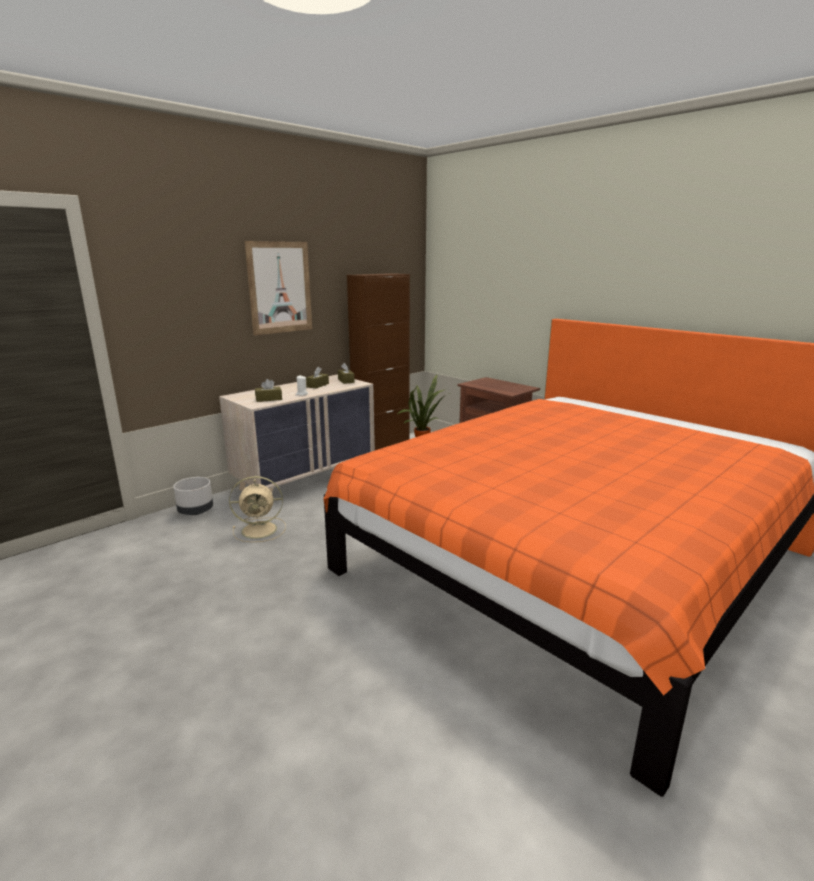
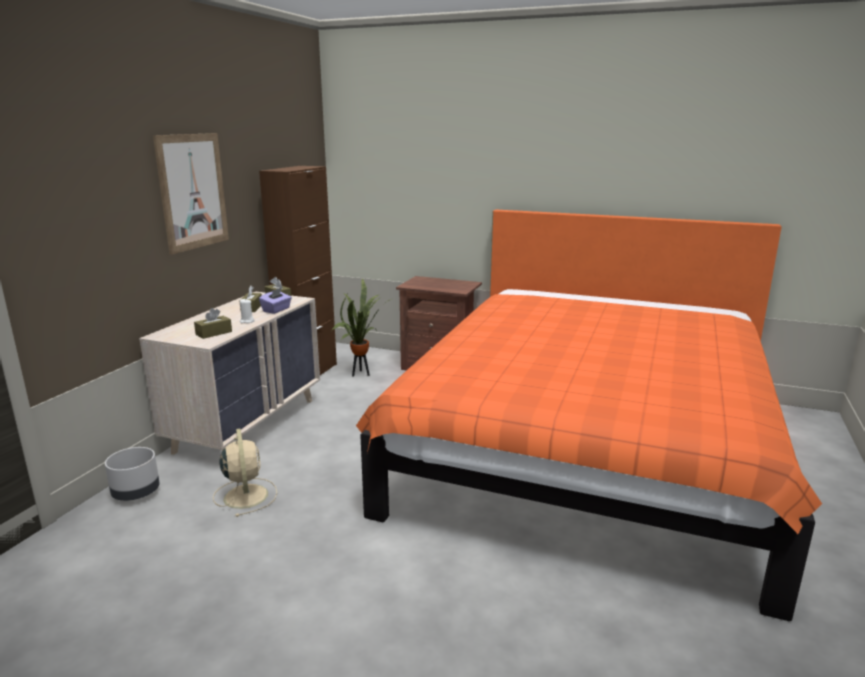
camera: 25 degrees left, 0 degrees up
(261, 530) = (245, 495): beige fan -> beige fan turned 75 degrees counterclockwise
(333, 389) = (276, 310): none -> purple tissue box

